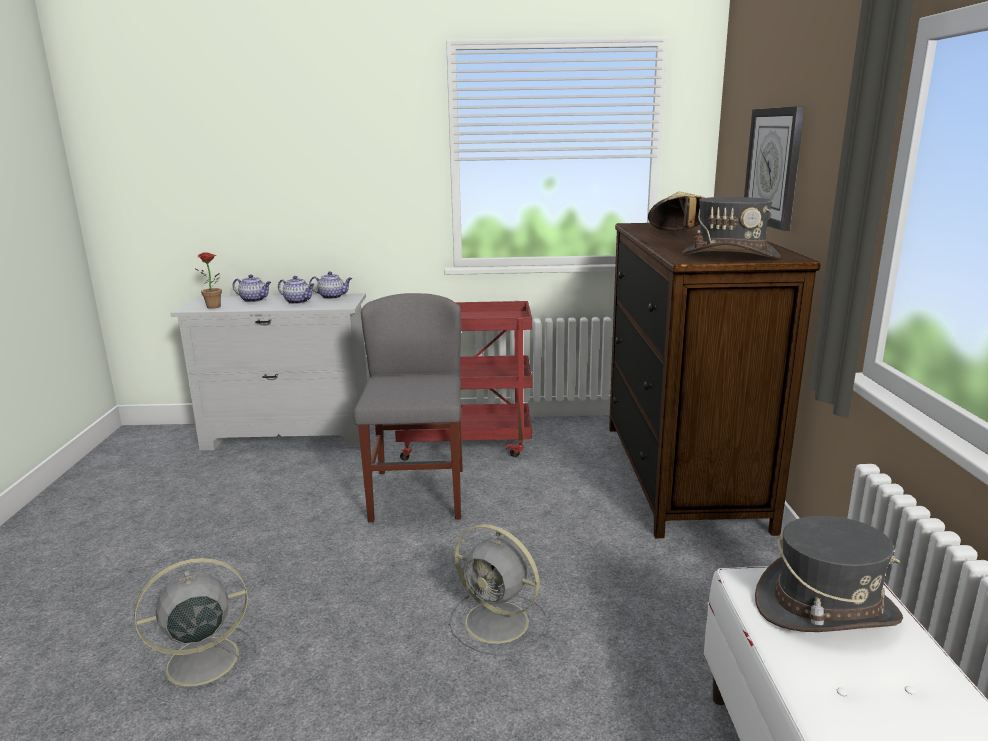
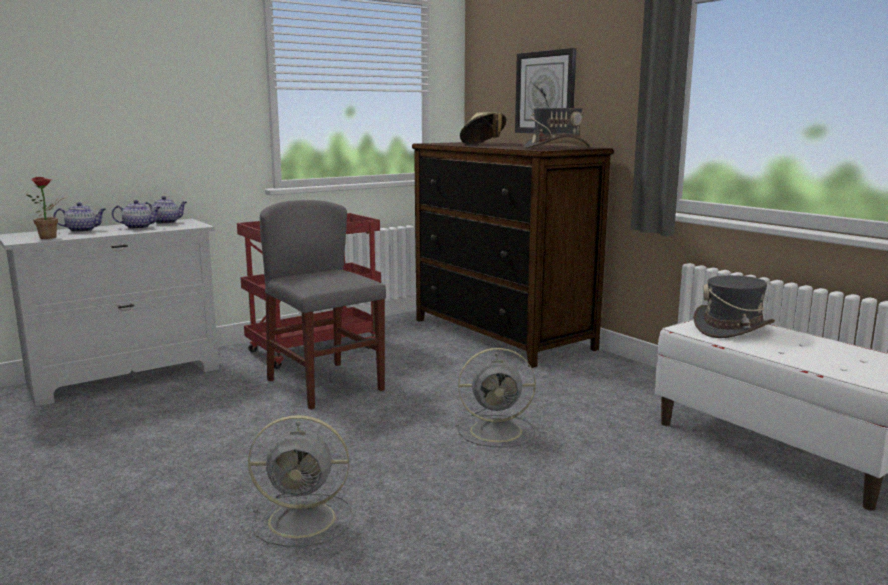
camera: 35 degrees left, 5 degrees down
(199, 662) = (305, 519): grey fan -> grey fan turned 120 degrees counterclockwise

